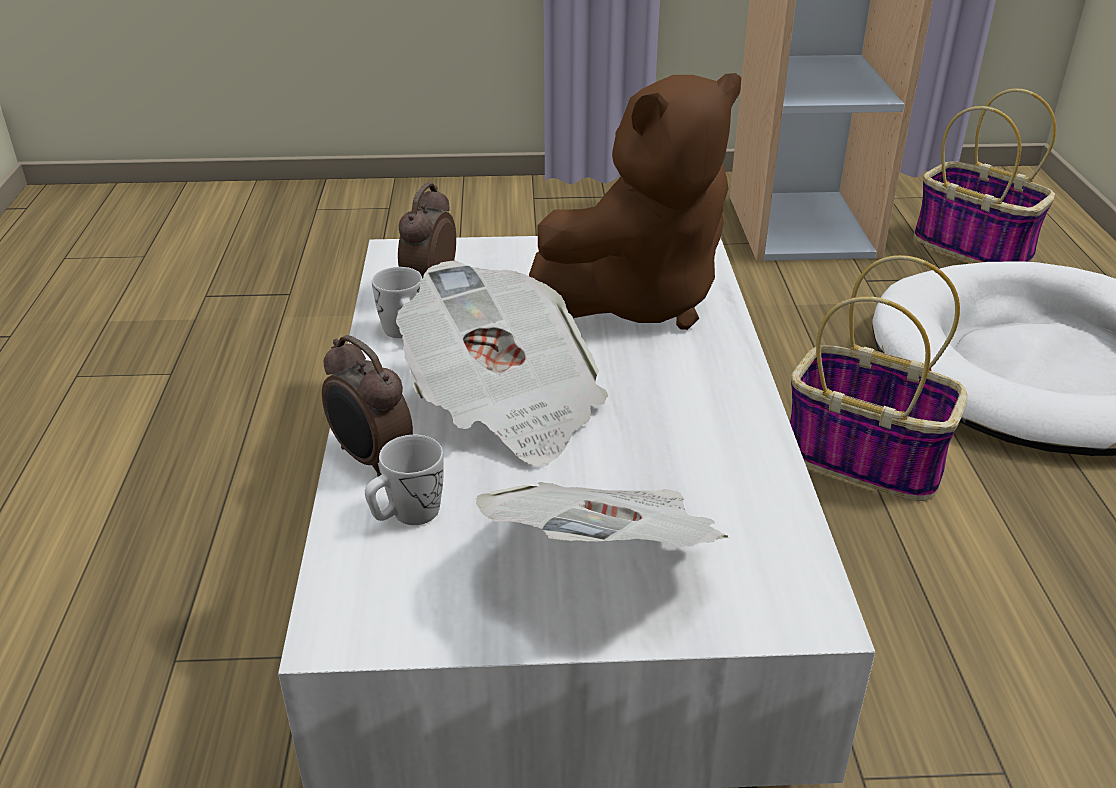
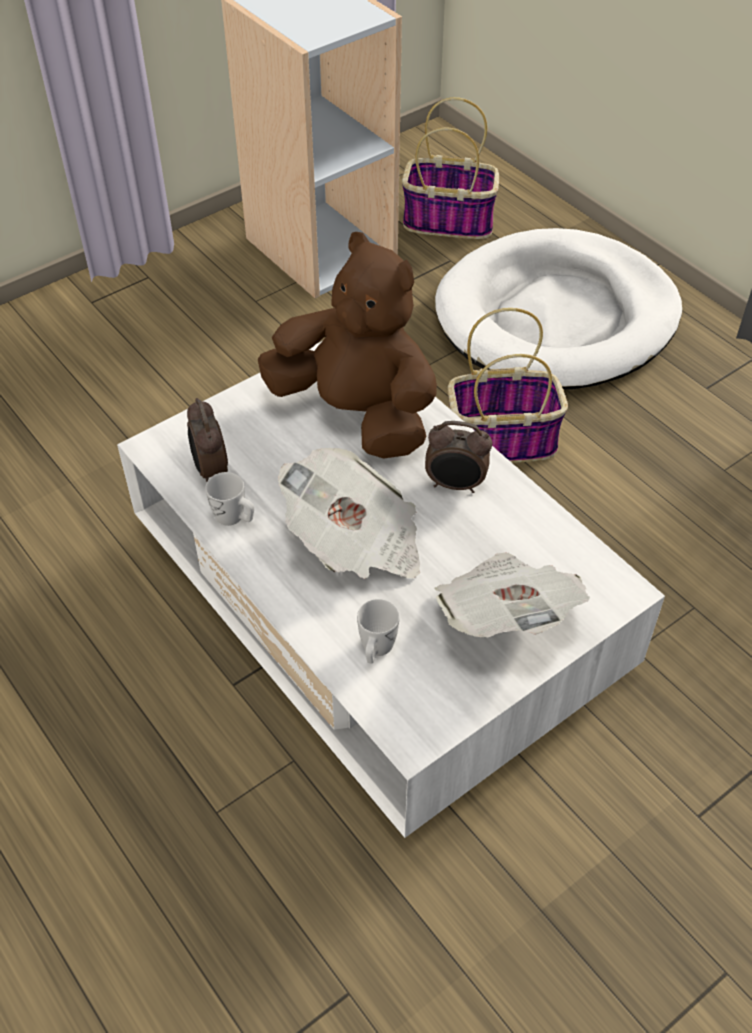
camera: 35 degrees left, 15 degrees up
(370, 459) = (315, 624): alarm clock -> alarm clock (455, 485)
(638, 300) = (356, 414): brown plush toy -> brown plush toy turned 75 degrees counterclockwise

